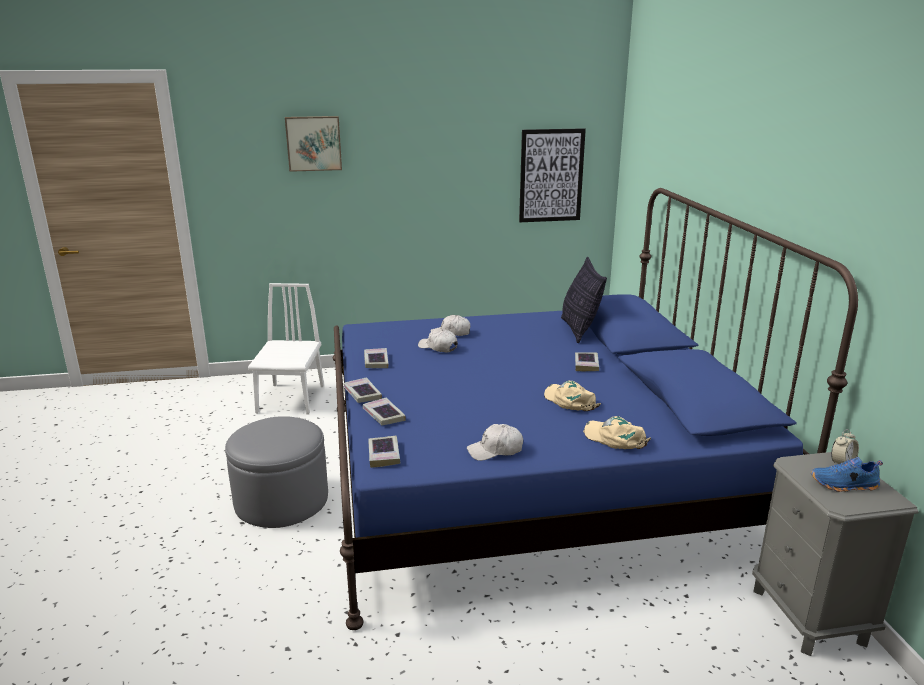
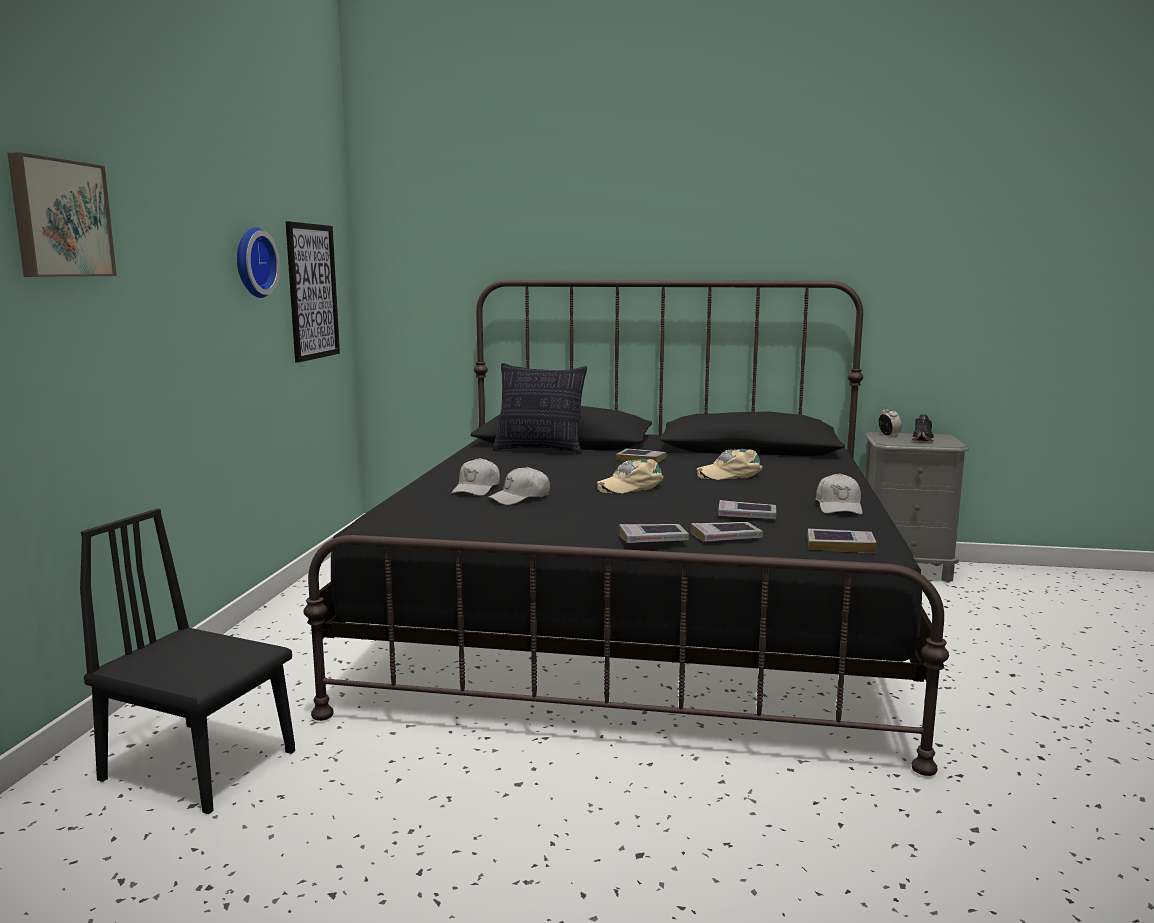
camera: 70 degrees left, 10 degrees down
(281, 500) = (589, 806): grey ottoman -> none
(291, 399) = (199, 765): white chair -> black chair
(376, 361) = (534, 527): book -> book (746, 516)
(476, 158) = (252, 262): none -> wall clock
(529, 475) = (638, 620): blue bed -> black bed
(615, 438) = (822, 473): beige cap -> beige cap (630, 486)
(844, 485) = (923, 439): blue shoe -> black shoe

